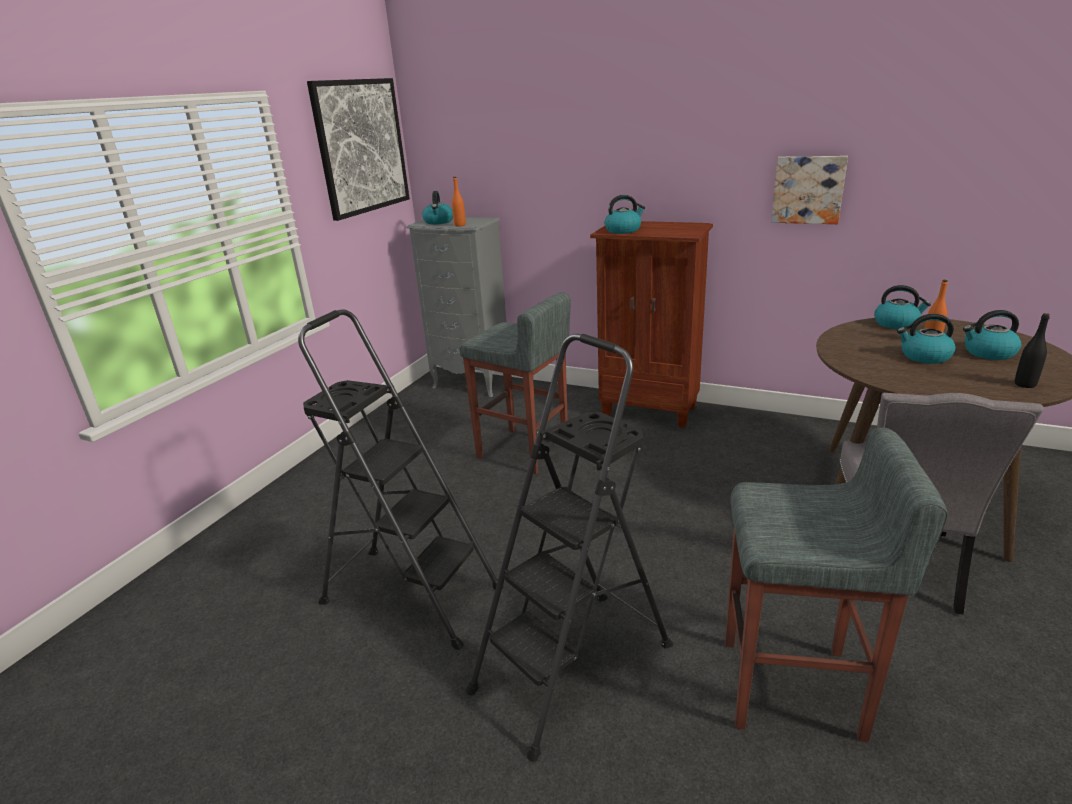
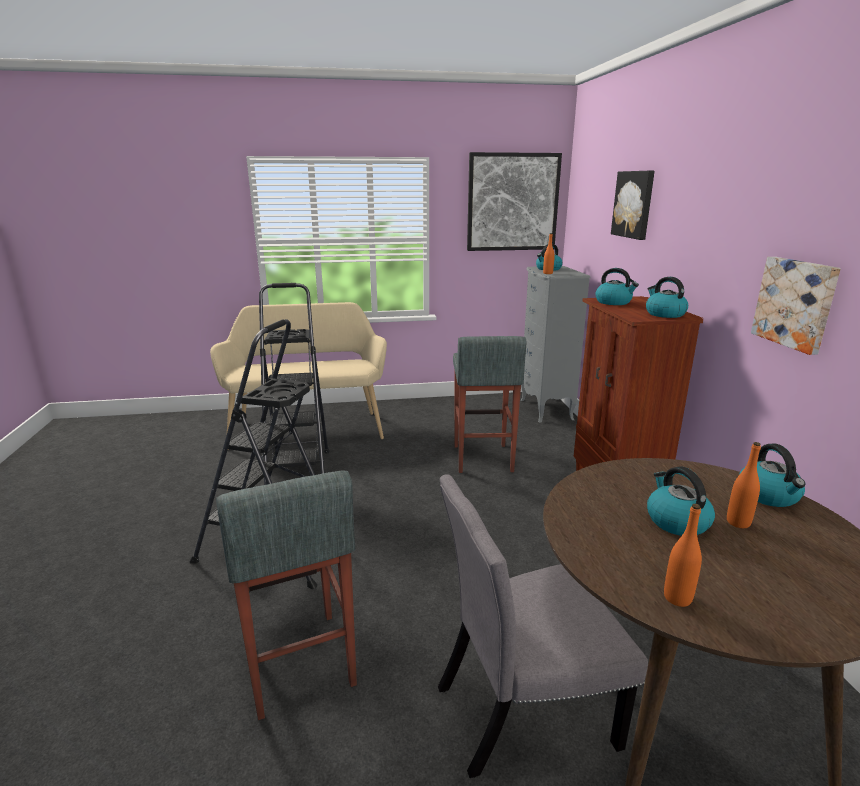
camera: 55 degrees right, 5 degrees down
(279, 551) = (308, 427): none -> beige bench
(557, 130) = (634, 204): none -> picture
(988, 353) = (762, 567): kettle -> kettle (664, 314)
(1025, 384) = (677, 598): black bottle -> orange bottle

